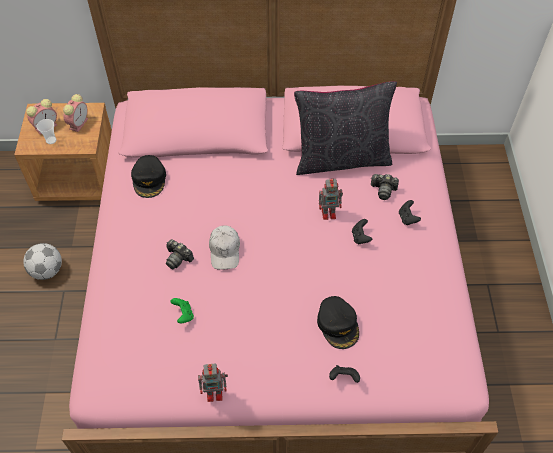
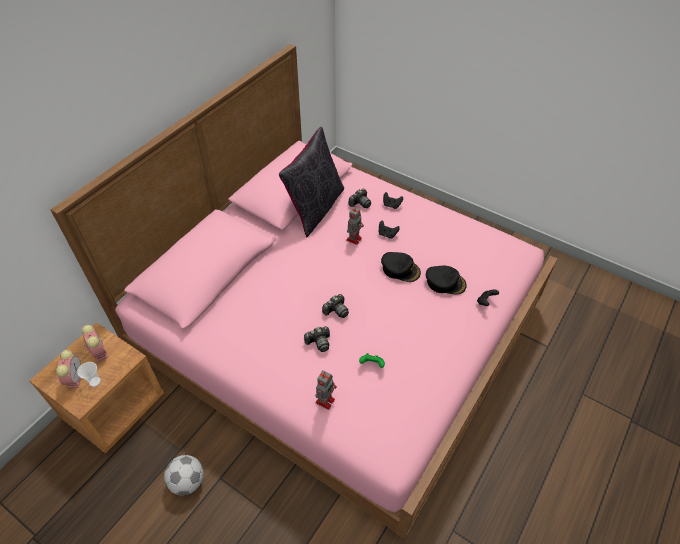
camera: 55 degrees left, 5 degrees down
(149, 179) = (226, 323): black cap -> black cap (400, 269)
(215, 392) = (449, 379): toy robot -> toy robot (325, 400)
(225, 250) = (336, 311): white cap -> camera

